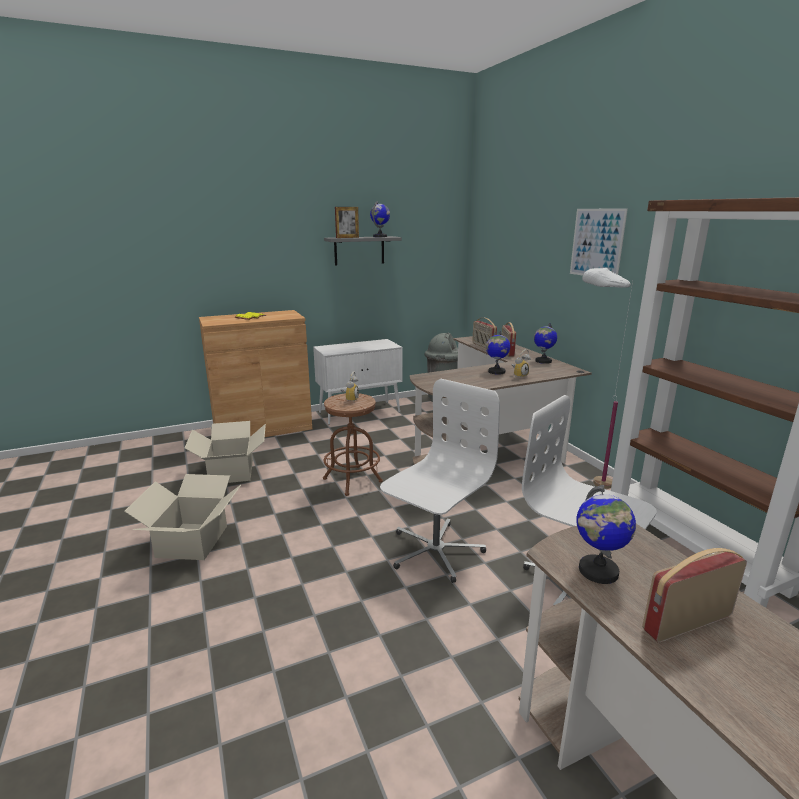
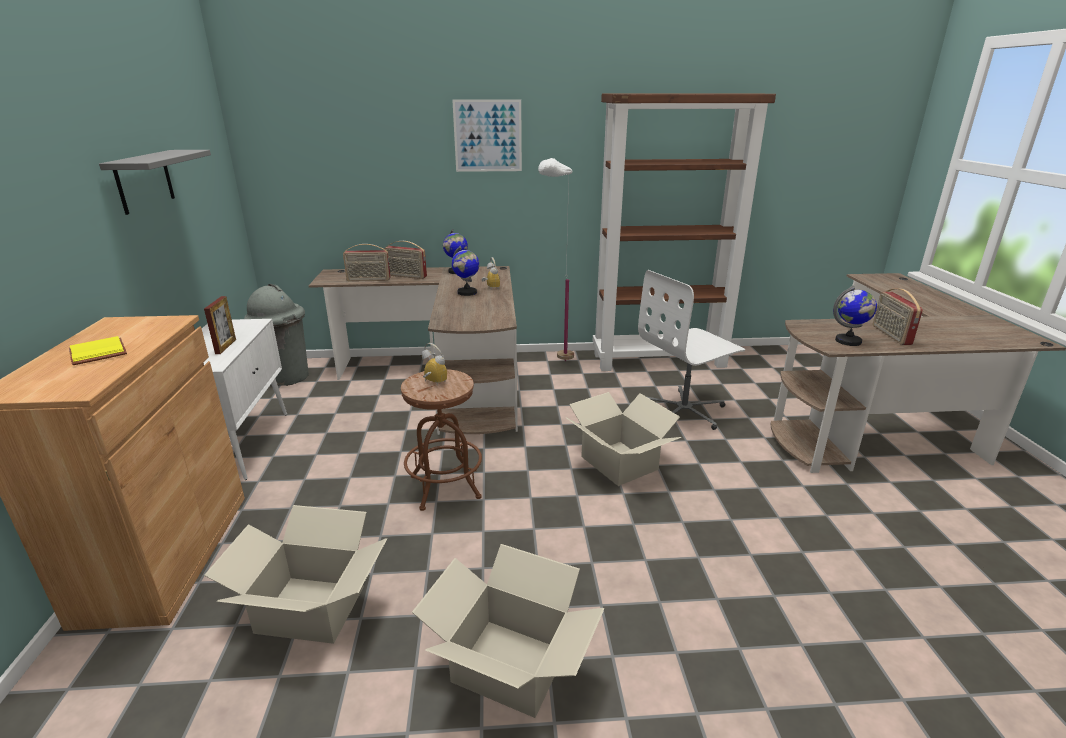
camera: 70 degrees left, 5 degrees up
(347, 237) = (155, 158): picture frame -> picture frame (226, 346)
(380, 236) = (176, 152): globe -> none
(434, 551) = (619, 462): white office chair -> cardboard box

